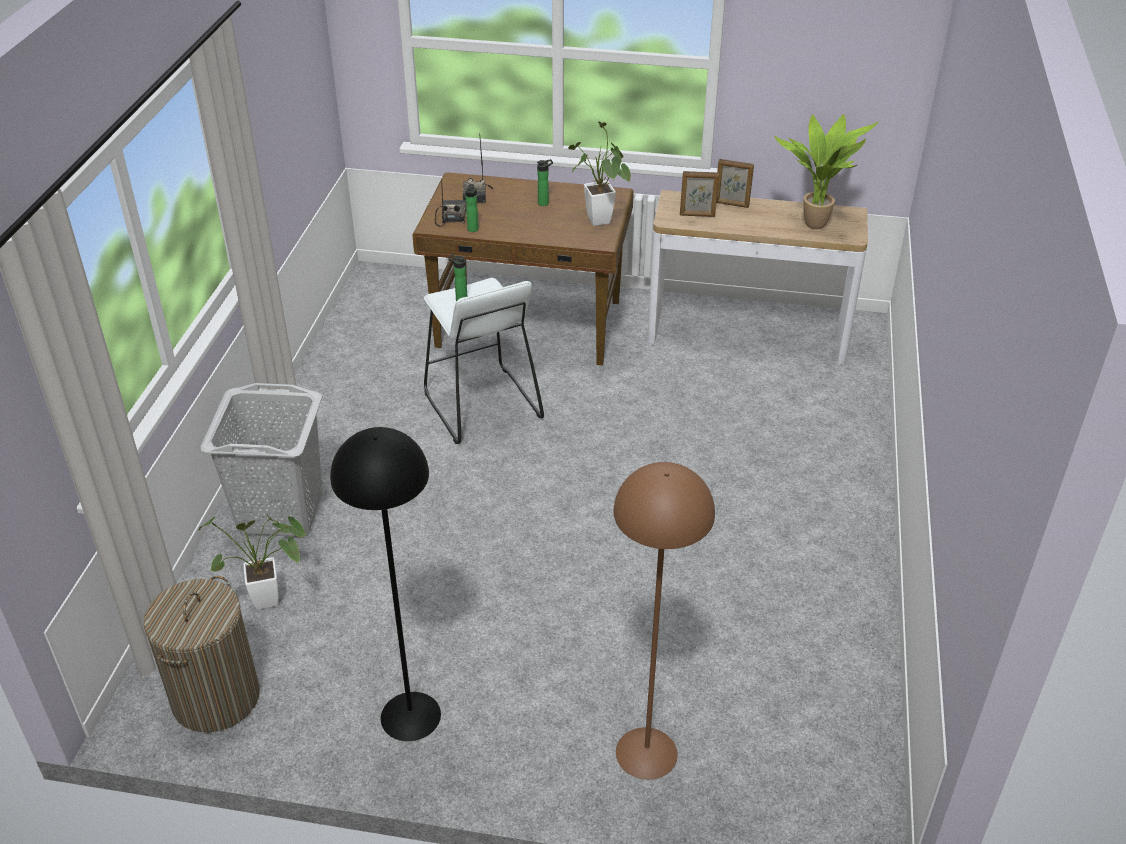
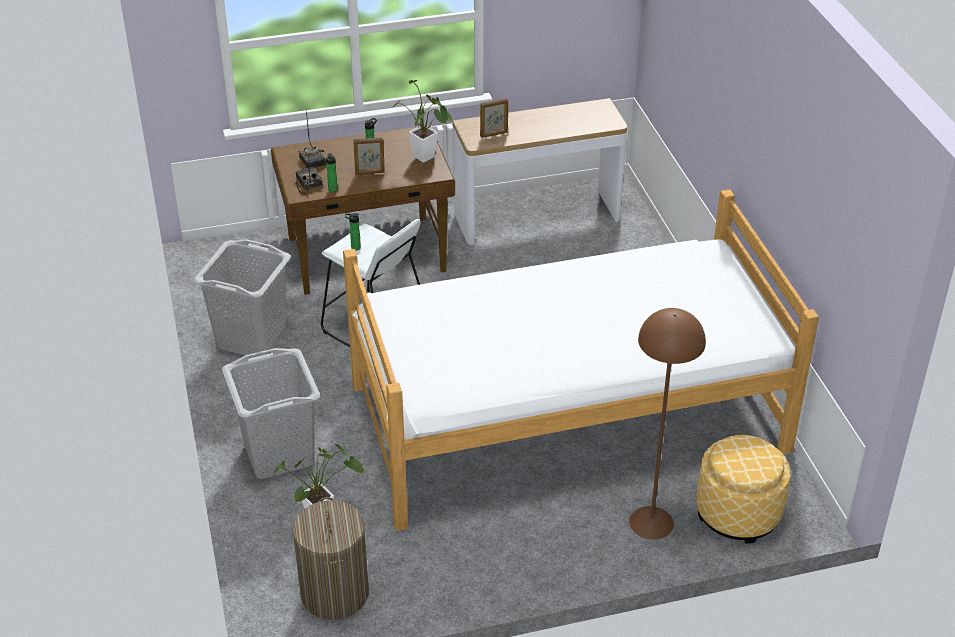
camera: 25 degrees left, 0 degrees up
(346, 377) = (251, 338): none -> grey laundry basket
(411, 715) = (482, 555): black floor lamp -> none
(629, 579) = (568, 418): none -> bed
(731, 204) = (513, 119): picture frame -> picture frame (370, 172)
(771, 784) = (738, 513): none -> ottoman
(816, 223) = (582, 119): potted plant -> none

